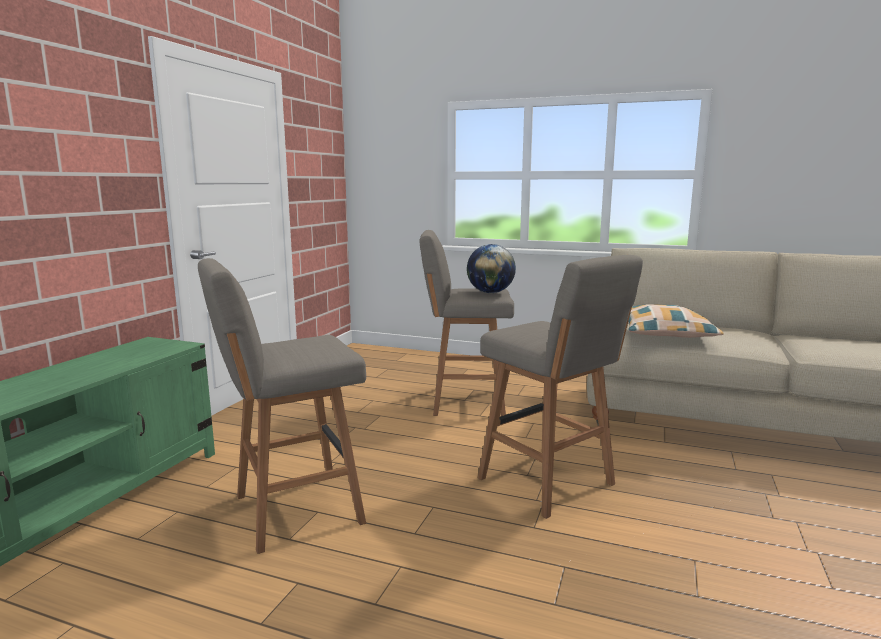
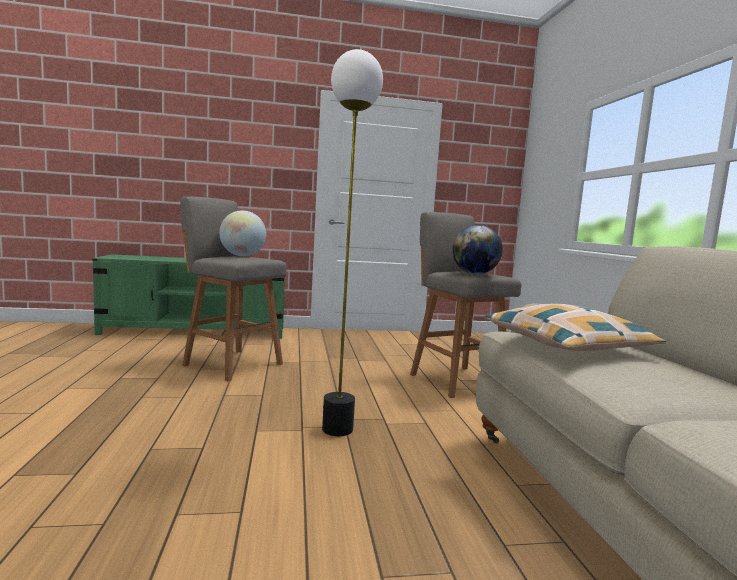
camera: 60 degrees right, 5 degrees down
(289, 345) = (242, 256): none -> globe
(549, 483) = (337, 429): grey stool -> floor lamp

